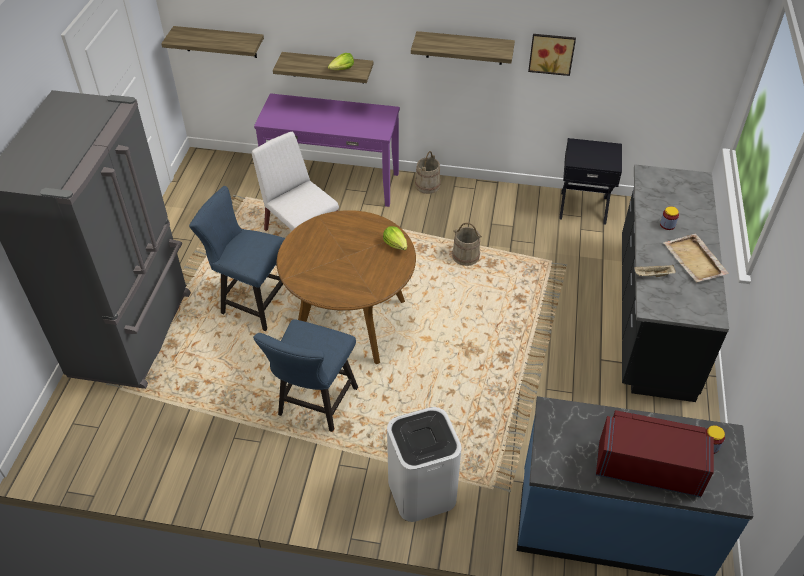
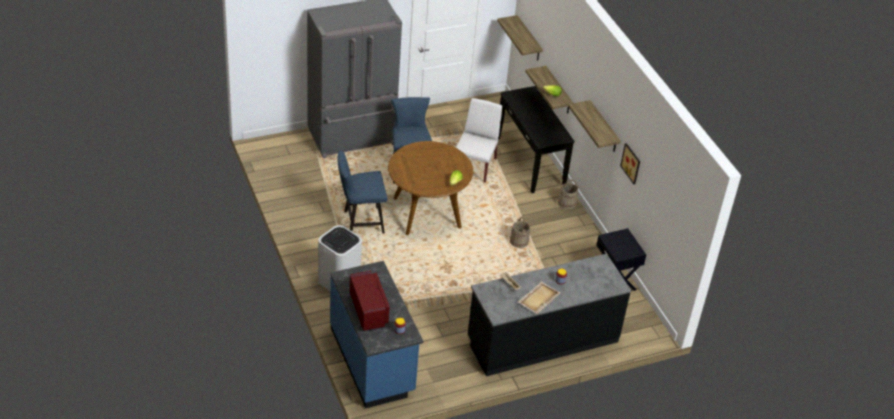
camera: 55 degrees right, 5 degrees down
(333, 182) = (530, 161): purple console table -> black console table

